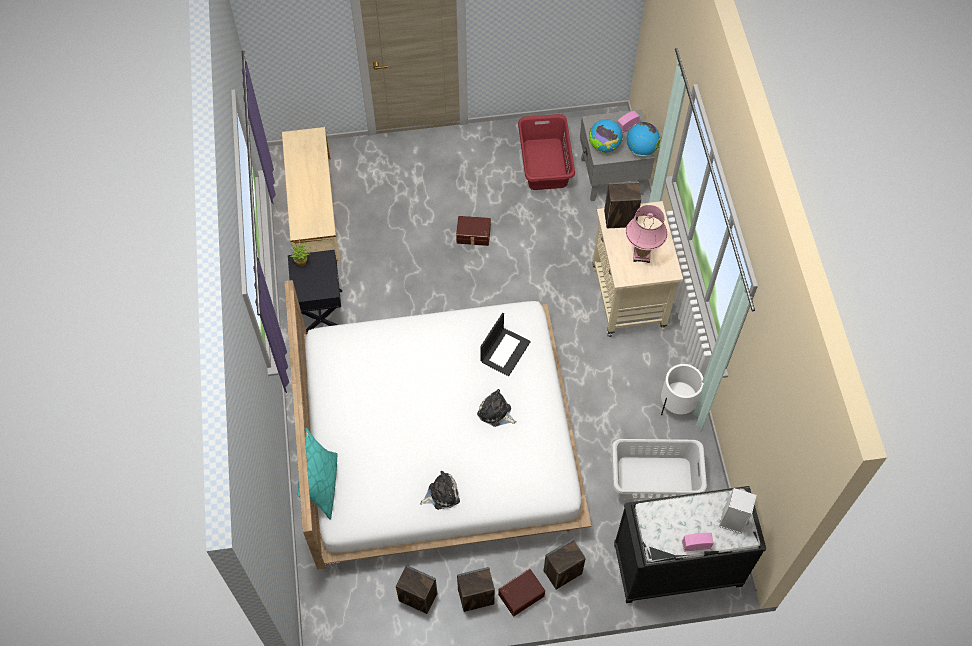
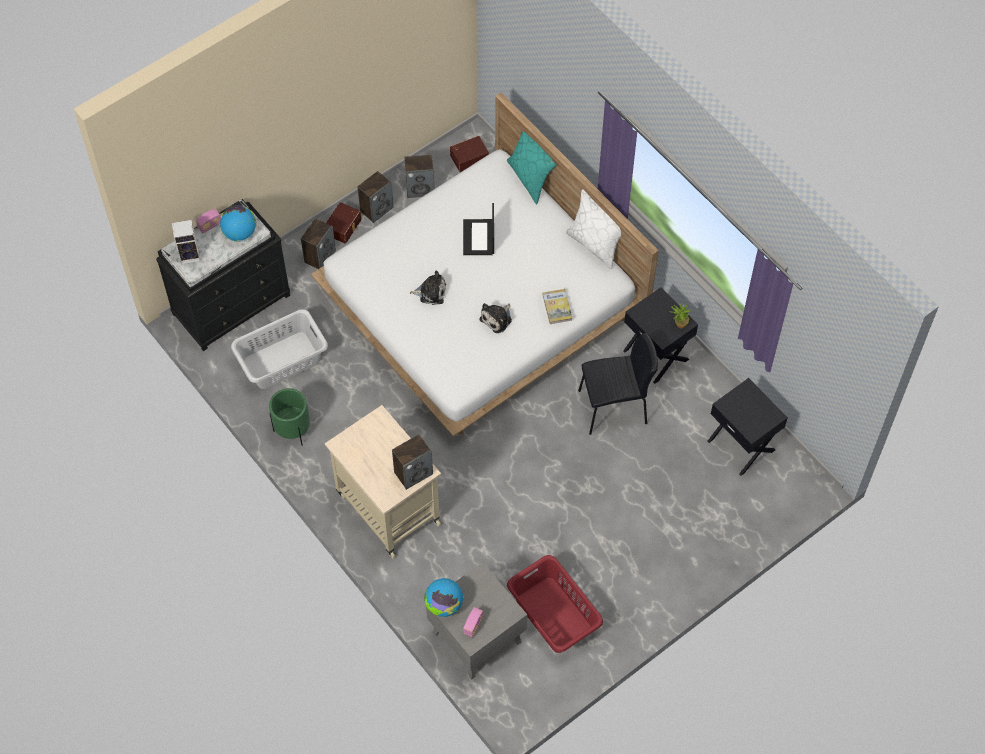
camera: 150 degrees right, 0 degrees up
(313, 209) = (742, 445): beige bench -> black nightstand
(313, 382) = (595, 244): none -> white pillow
(388, 287) = (615, 406): none -> black chair
(392, 339) = (557, 307): none -> book
(441, 494) = (434, 214): plush toy -> plush toy (497, 319)
(473, 235) = (573, 498): brown storage box -> brown storage box (468, 157)
(505, 351) = (455, 345): laptop -> laptop (479, 238)
(604, 146) = (483, 589): globe -> globe (240, 233)
(642, 255) = (373, 447): pink table lamp -> none
(676, 405) = (293, 430): white planter -> green planter

